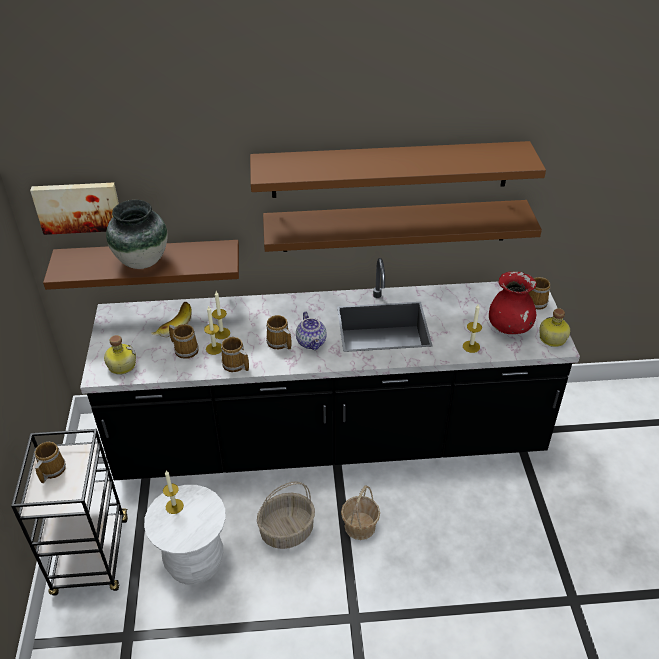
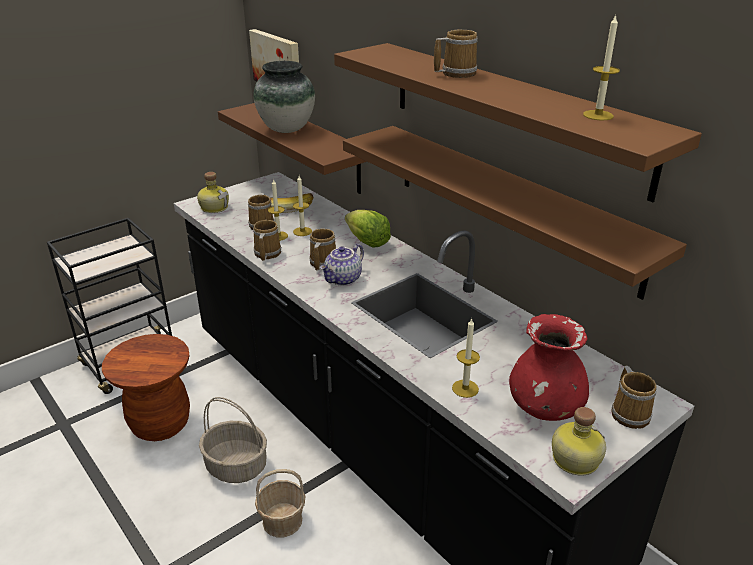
camera: 55 degrees right, 10 degrees down
(51, 470) = (109, 249): mug -> mug (456, 73)
(174, 506) = (154, 347): candle -> candle (598, 115)
(195, 563) = (160, 423): white stool -> brown stool
(272, 309) = (367, 242): none -> lettuce

